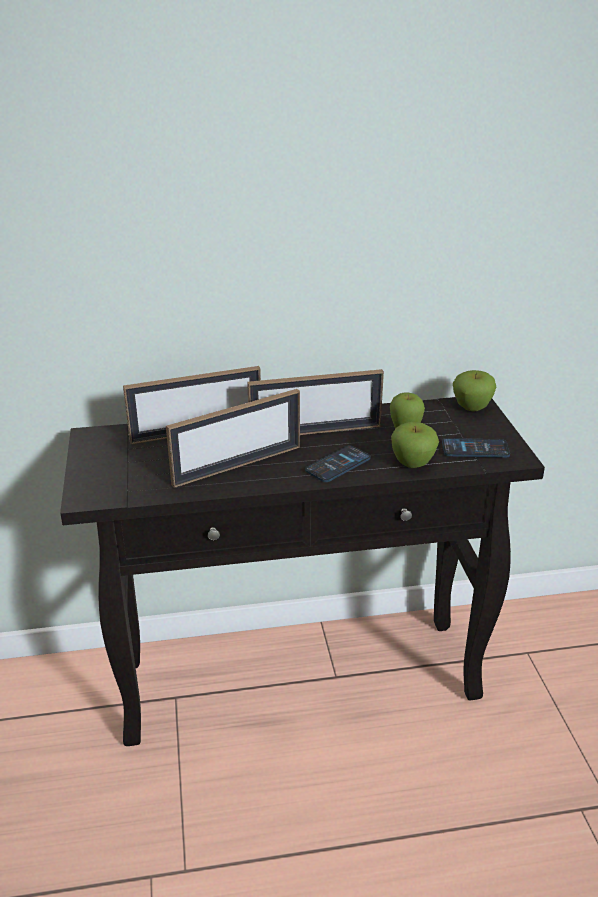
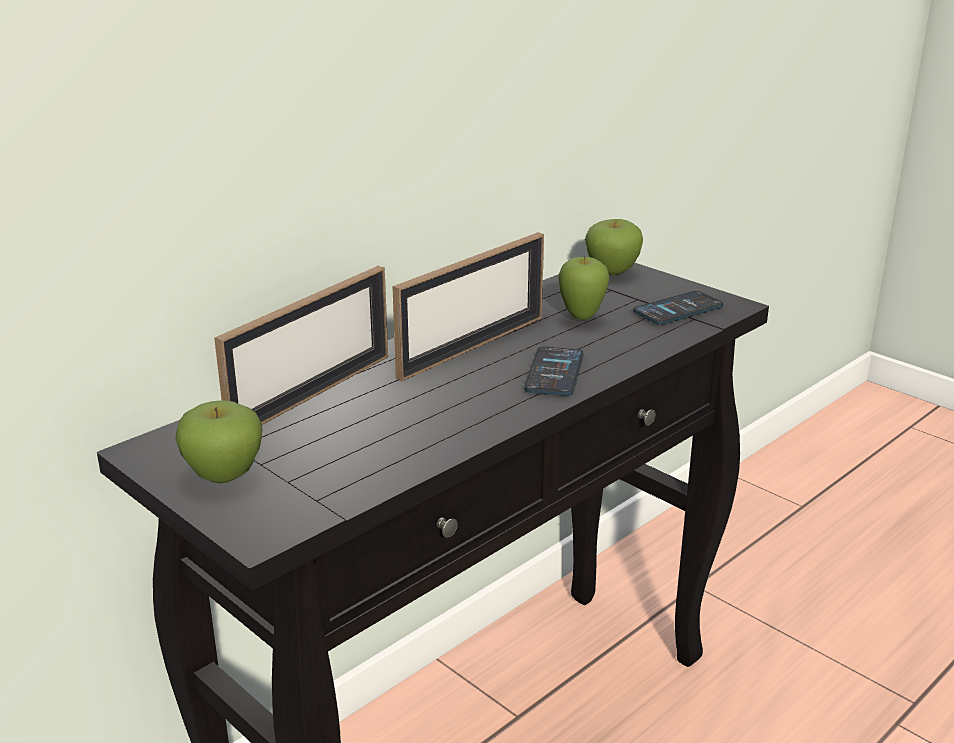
camera: 35 degrees left, 5 degrees down
(237, 465) = (429, 415): picture frame -> none
(412, 463) = (635, 344): apple -> apple (224, 474)

